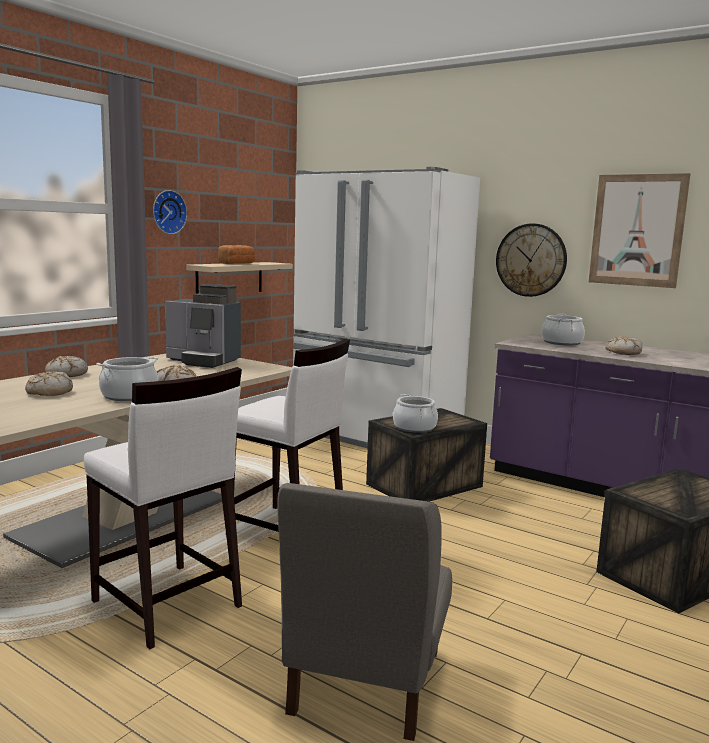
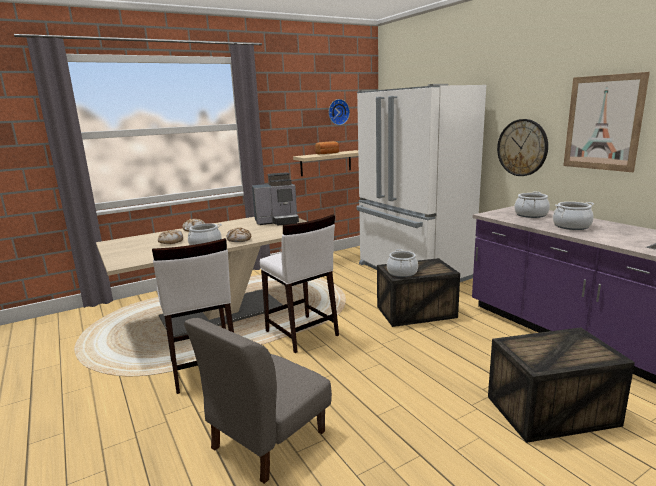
camera: 25 degrees right, 5 degrees up
(168, 212) = (278, 124): wall clock -> wall clock (338, 112)
(204, 361) = (278, 221): coffee machine -> coffee machine turned 60 degrees counterclockwise
(623, 352) = (571, 226): bread -> cooking pot

